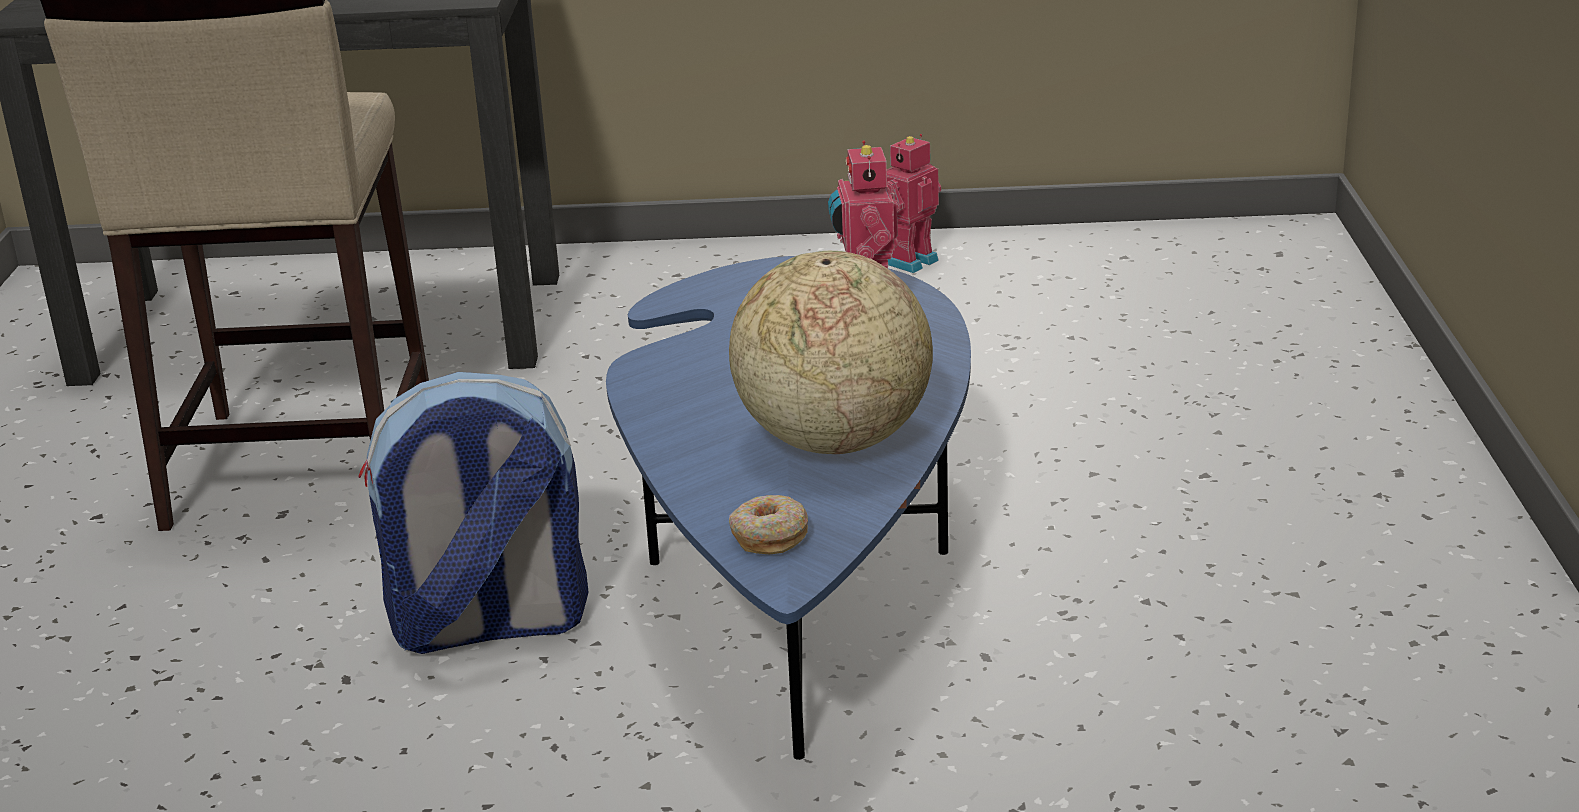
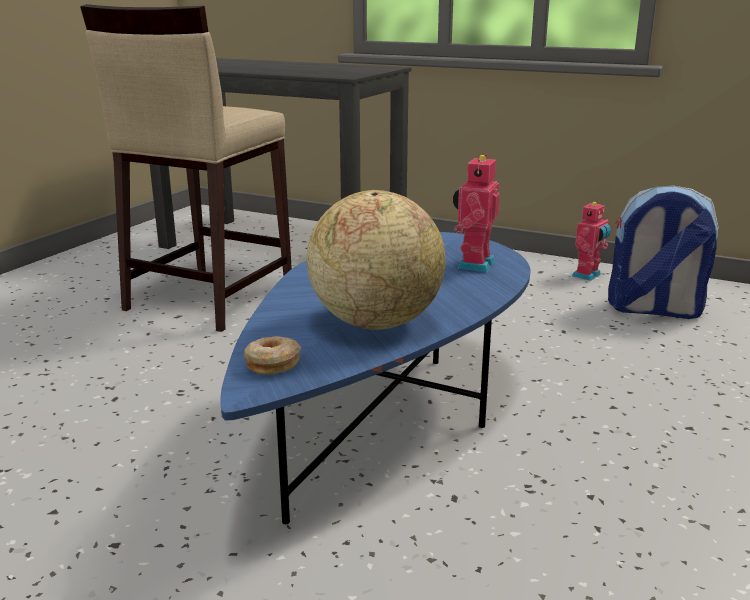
camera: 25 degrees right, 5 degrees down
(487, 625) = (205, 393): backpack -> backpack (653, 309)
(909, 261) = (588, 275): toy robot -> toy robot turned 150 degrees clockwise

